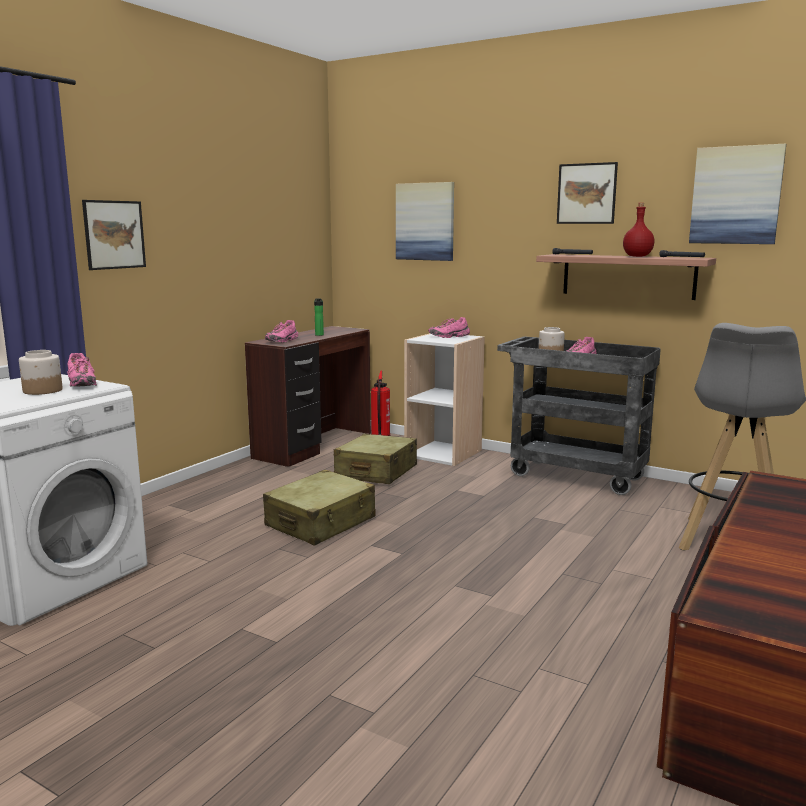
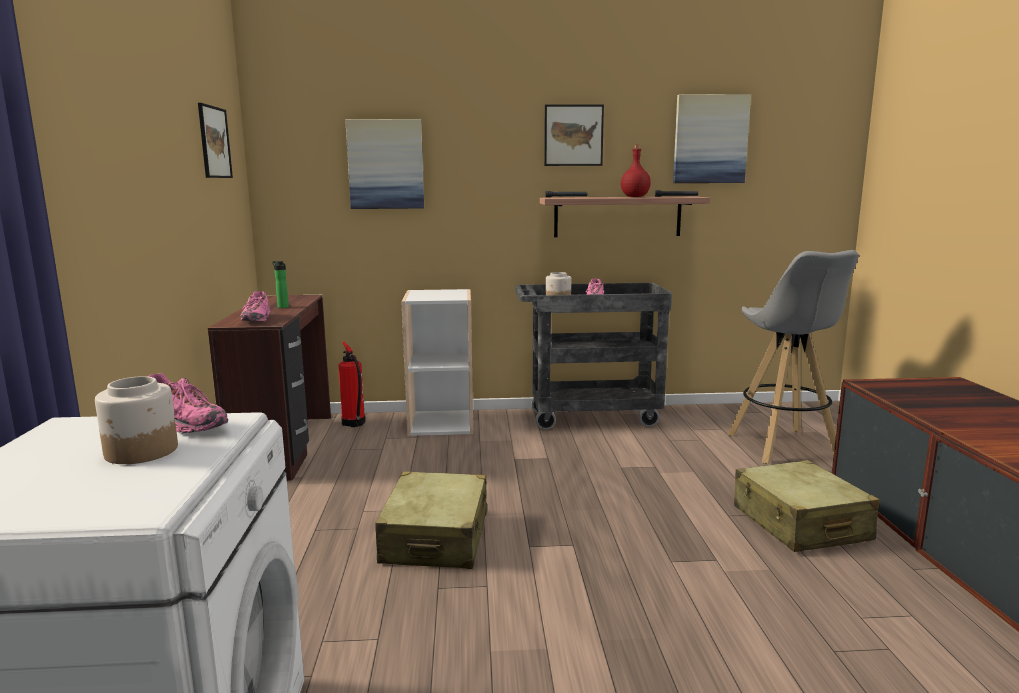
camera: 35 degrees left, 0 degrees up
(114, 234) = (67, 175): picture -> picture (214, 142)
(376, 472) = (405, 461): beige suitcase -> beige suitcase (800, 524)
(449, 336) = (439, 293): pink shoe -> none

